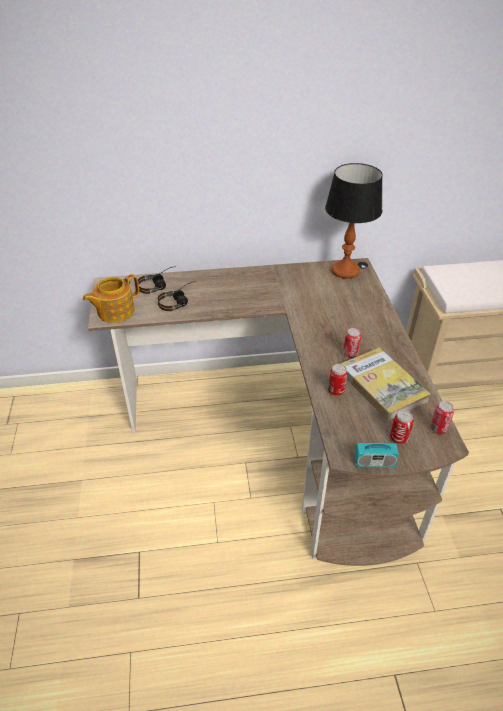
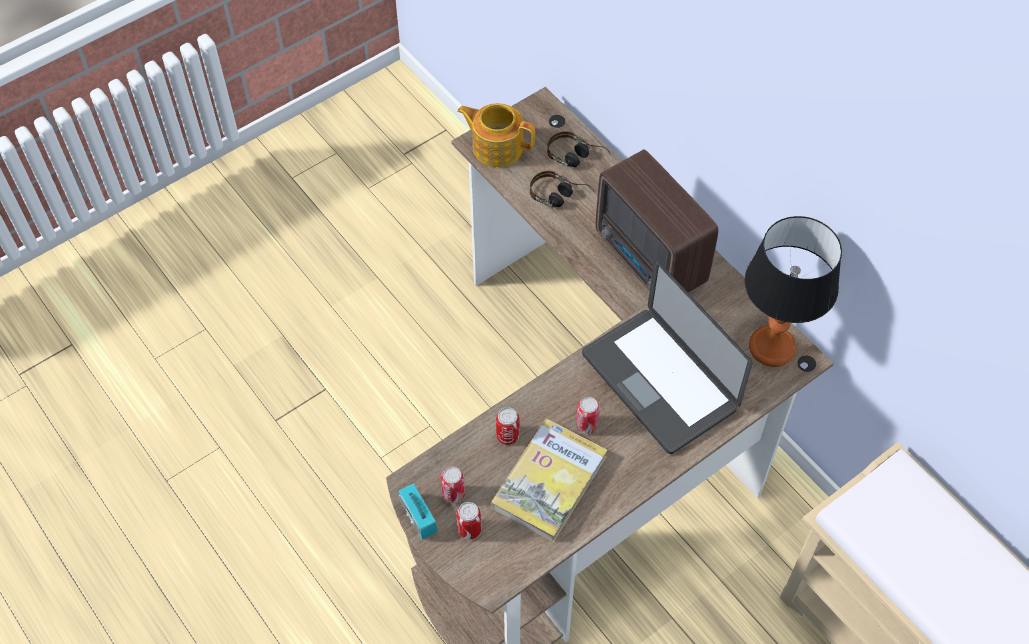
camera: 60 degrees right, 15 degrees up
(255, 288) = (650, 261): none -> radio
(339, 315) = (659, 381): none -> laptop
(438, 428) = (511, 567): can -> can (453, 494)

